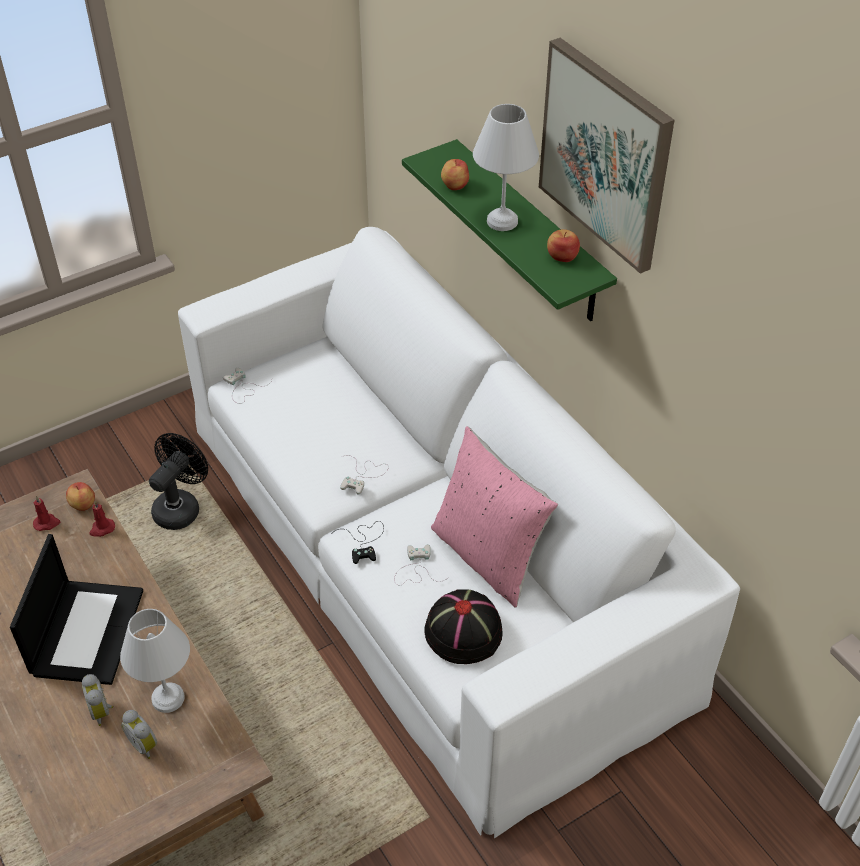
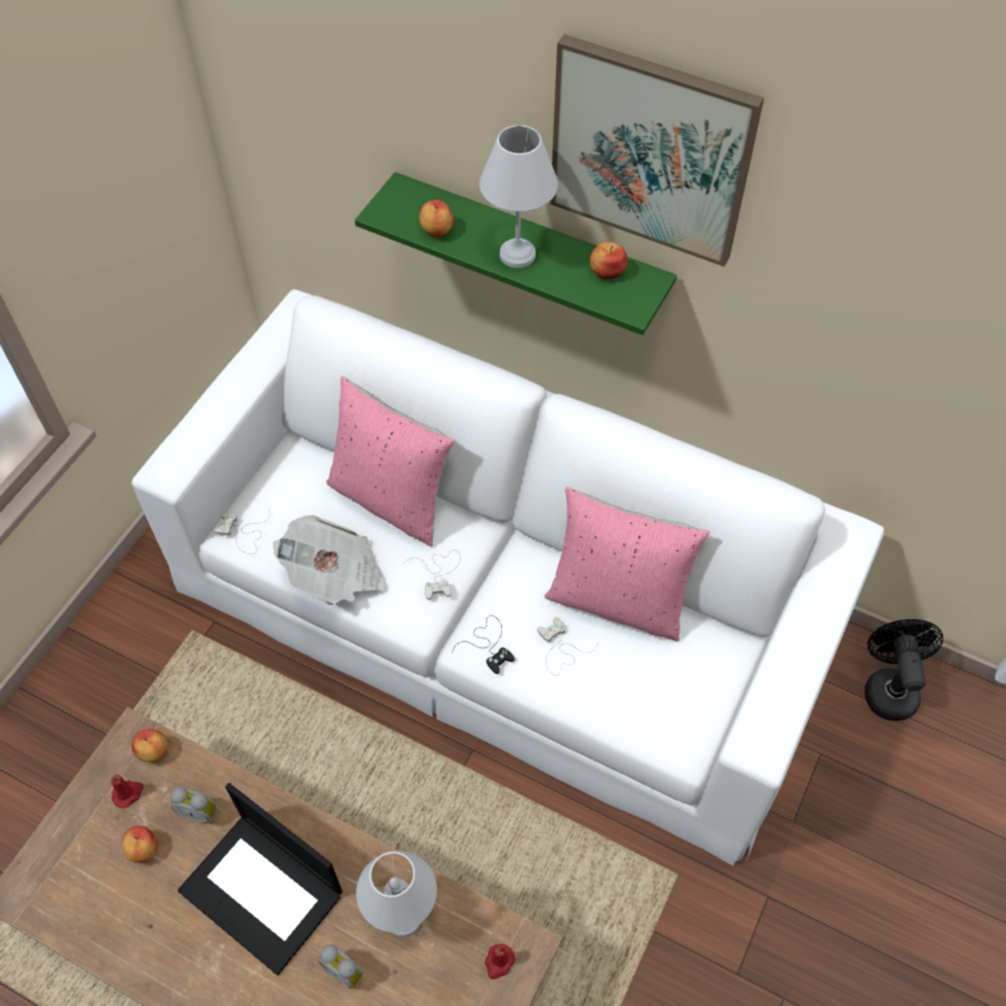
camera: 30 degrees left, 10 degrees up
(30, 563) = (142, 849): none -> apple
(86, 631) = (264, 892): laptop -> laptop turned 150 degrees clockwise
(102, 529) = (196, 768): red candle -> red candle (498, 962)
(145, 744) = (415, 980): alarm clock -> alarm clock (199, 811)
(181, 507) = (218, 683): black fan -> black fan (888, 687)
(286, 443) = (335, 575): none -> newspaper
(366, 410) = (392, 499): none -> pink pillow
(464, 630) = (648, 690): black hat -> none

